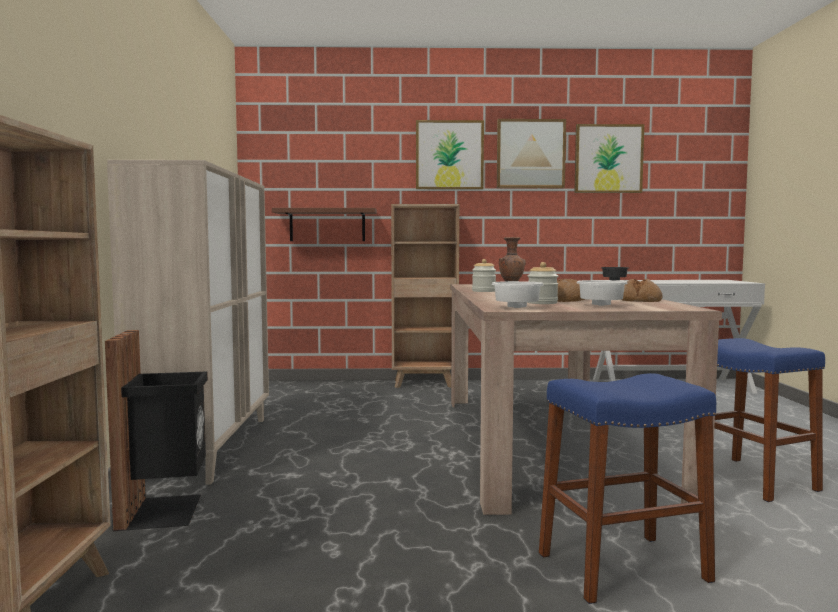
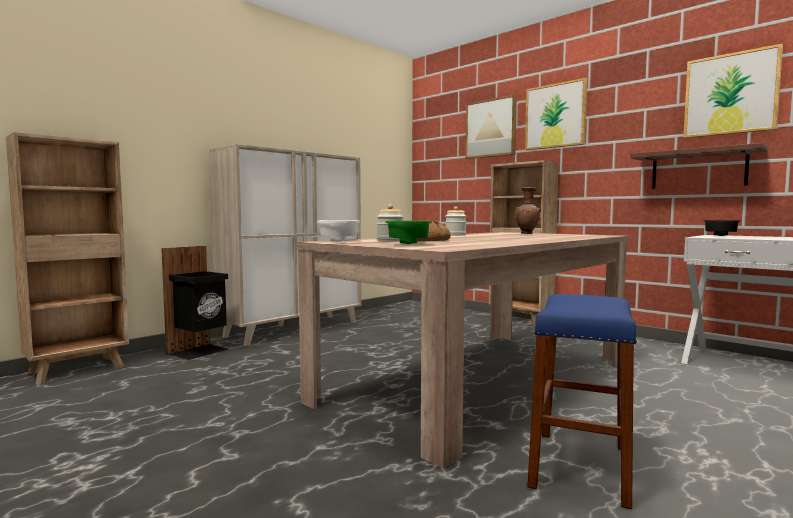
camera: 45 degrees right, 0 degrees up
(327, 225) = (462, 185): brown shelf -> brown shelf (698, 169)
(530, 154) = (634, 103): picture -> picture (491, 128)
(599, 305) = (408, 243): white bowl -> green bowl
(622, 567) = (270, 463): blue stool -> none
(639, 300) = (485, 244): bread -> none

